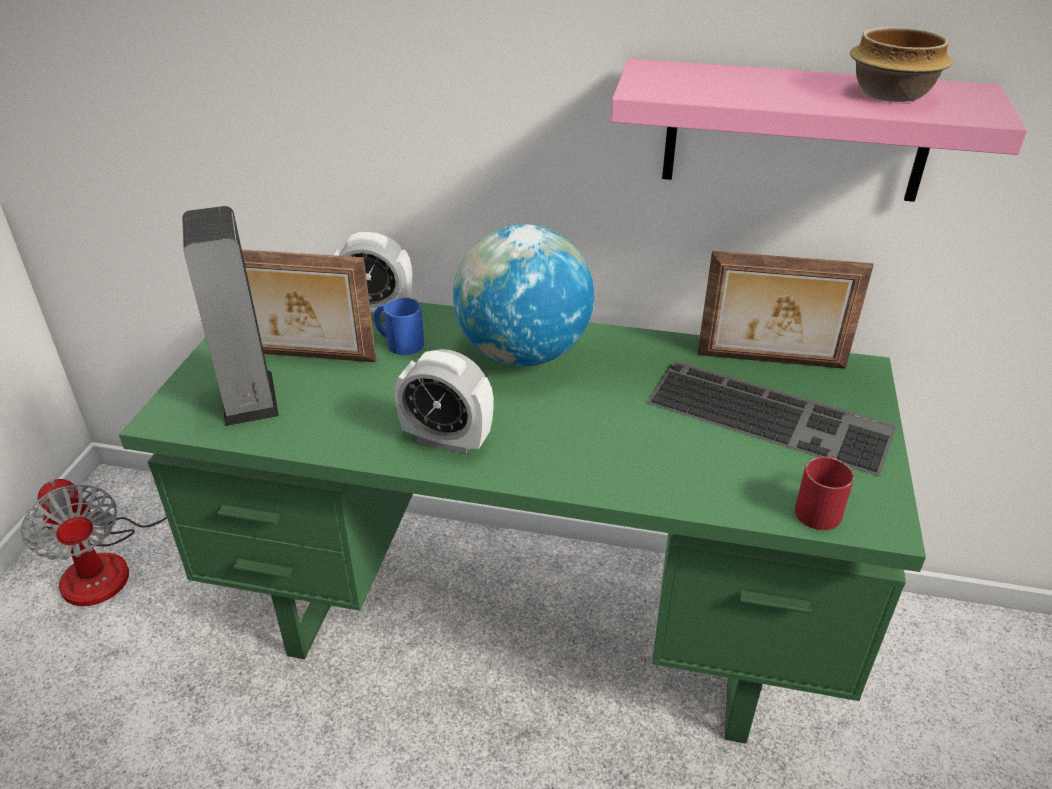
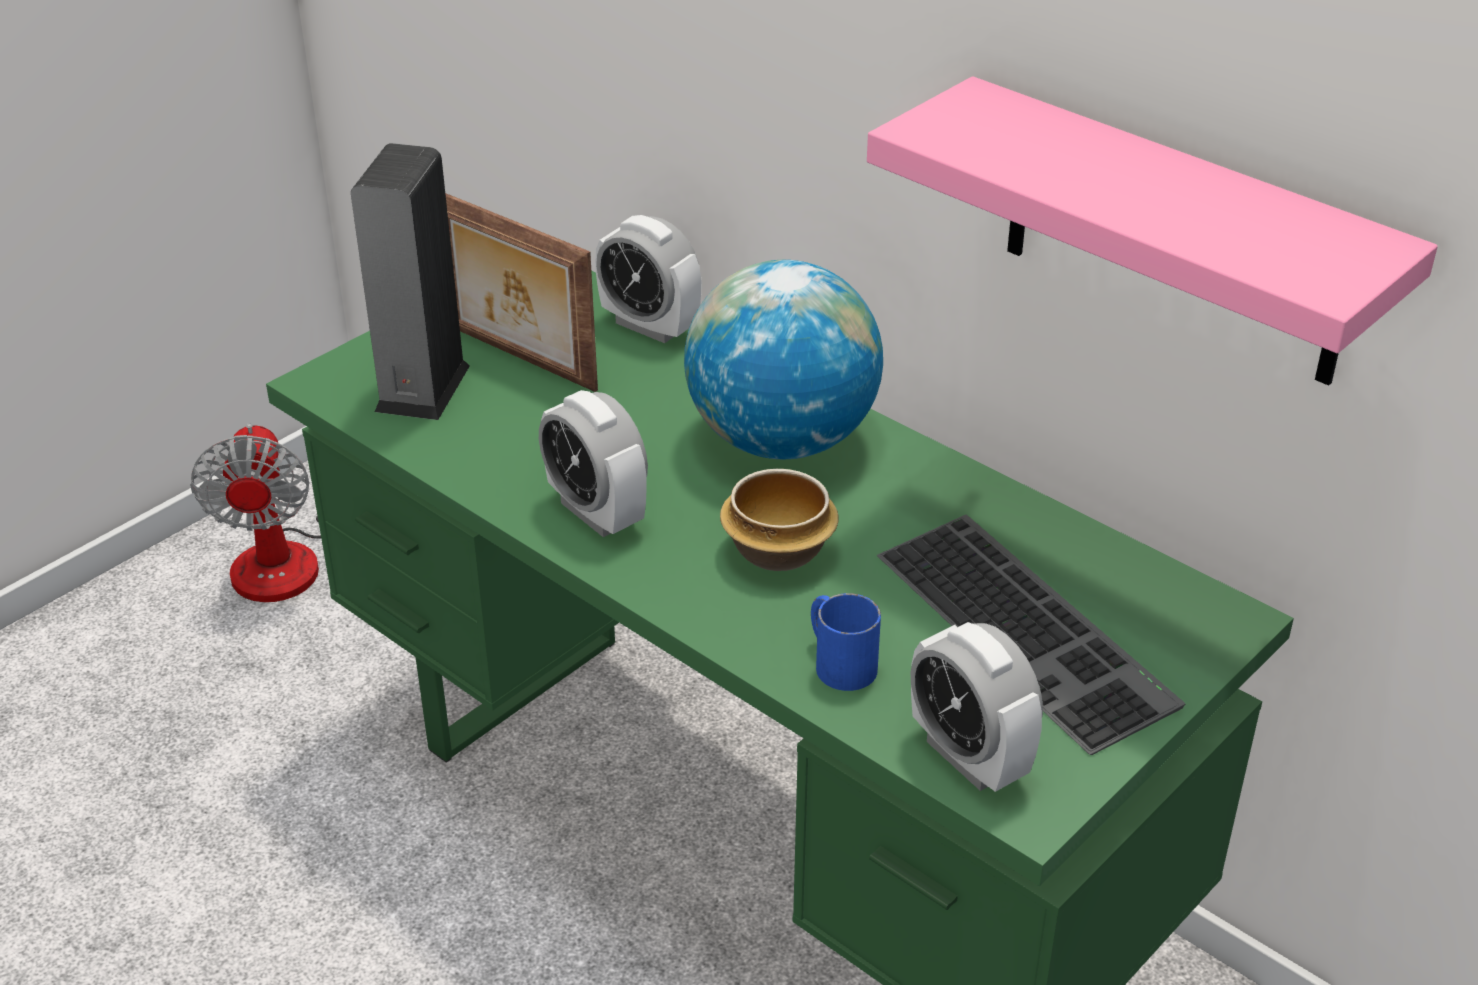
camera: 30 degrees right, 0 degrees up
(399, 342) = (643, 376): blue mug -> blue mug (838, 661)
(770, 362) = (1104, 563): picture frame -> none
(820, 506) = (969, 757): red mug -> alarm clock
(889, 94) = (1238, 219): bowl -> bowl (776, 551)

